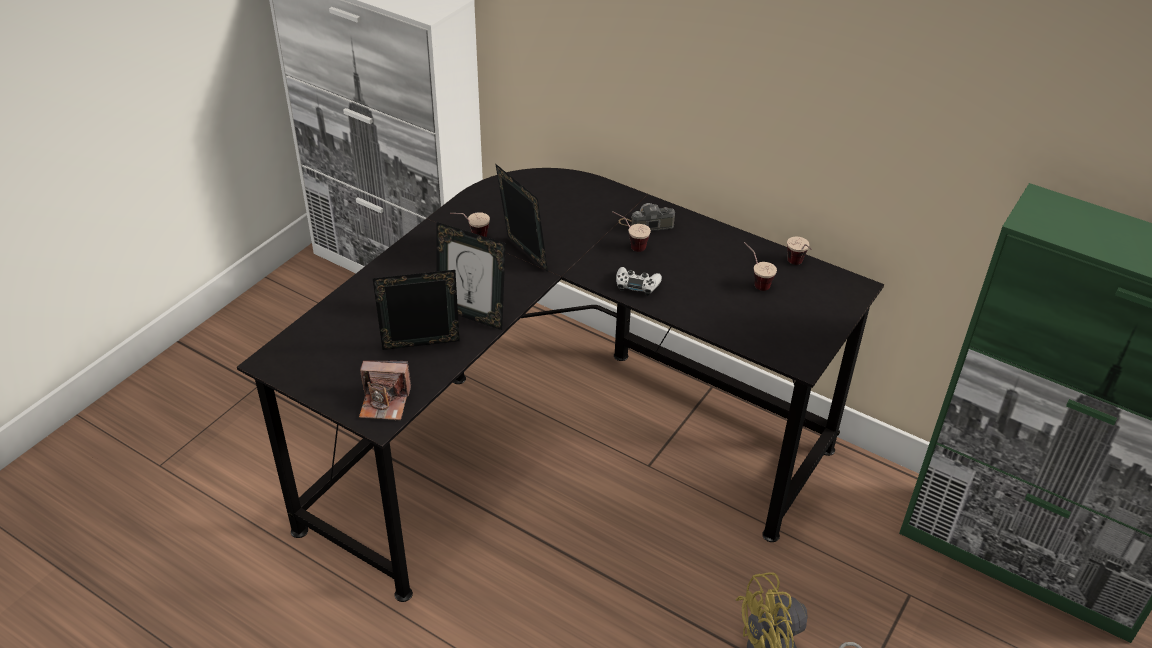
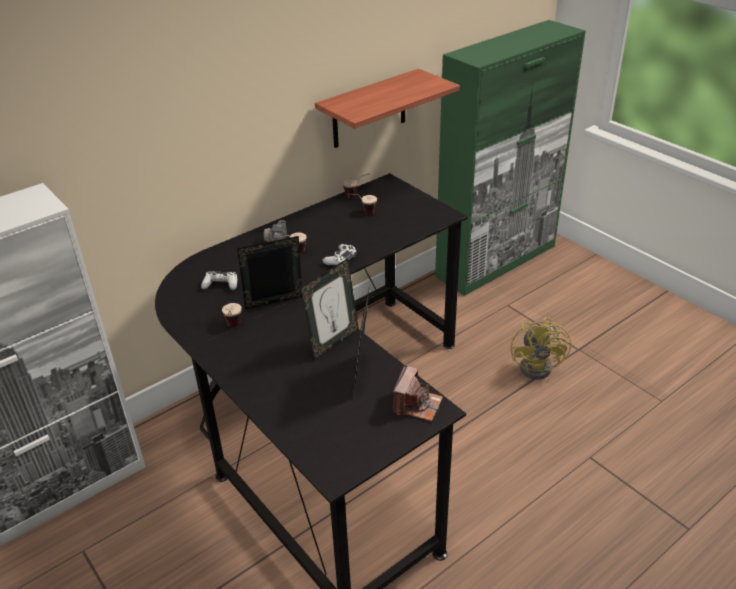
camera: 70 degrees left, 5 degrees down
(544, 208) = (221, 285): none -> white game controller
(882, 178) = (369, 109): none -> shelf

